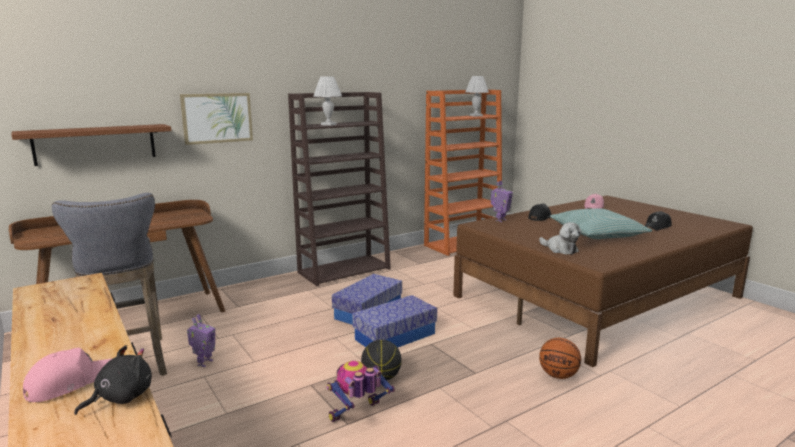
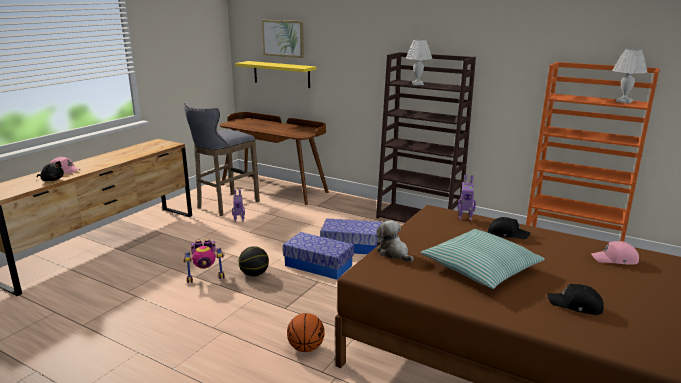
camera: 65 degrees right, 5 degrees up
(95, 144) = (281, 74): brown shelf -> yellow shelf
(217, 118) = (348, 66): picture -> picture (283, 38)
(358, 415) = (206, 277): toy robot -> toy robot turned 135 degrees clockwise
(560, 249) = (394, 253): plush toy -> plush toy turned 120 degrees clockwise

